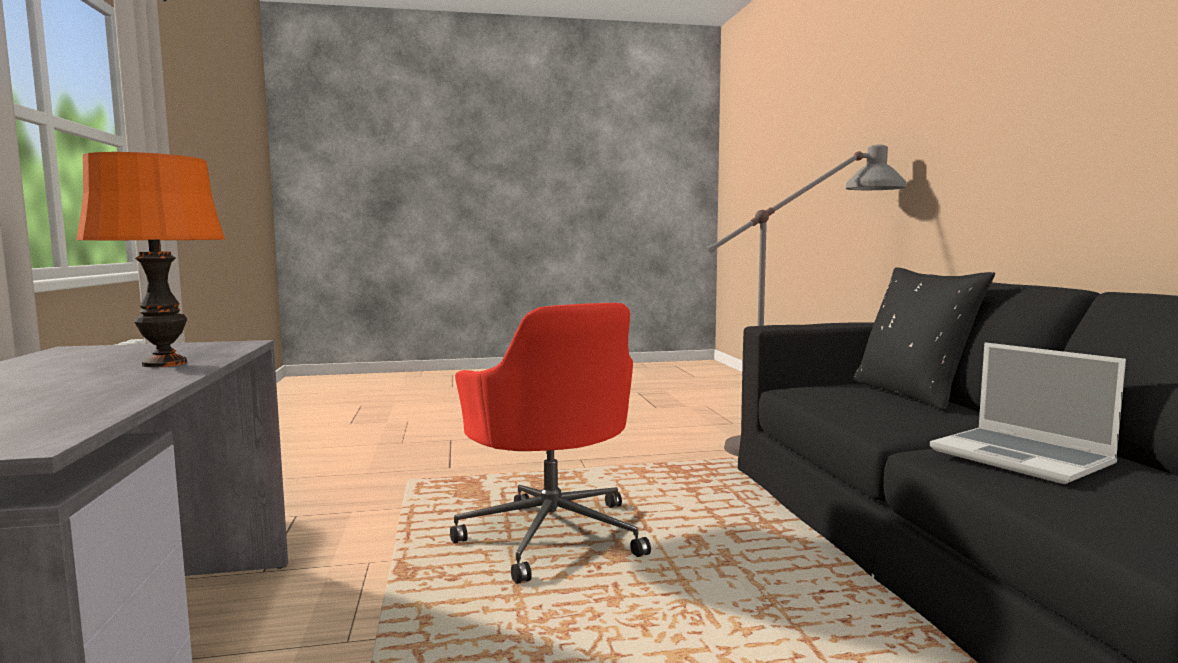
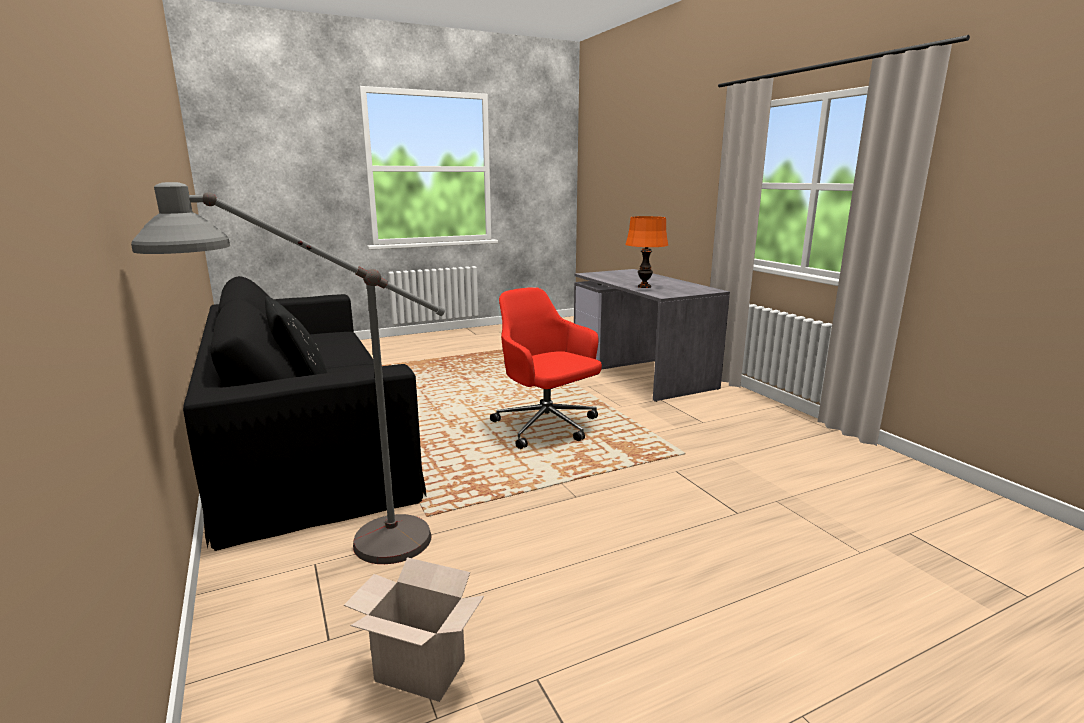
camera: 165 degrees right, 10 degrees up
(718, 412) = (417, 672): none -> cardboard box
(1023, 458) = (329, 350): laptop -> none

